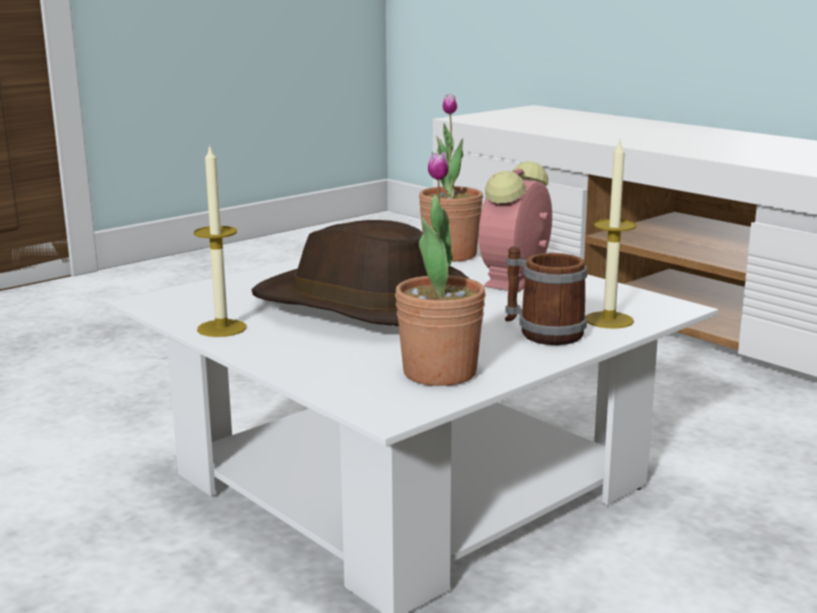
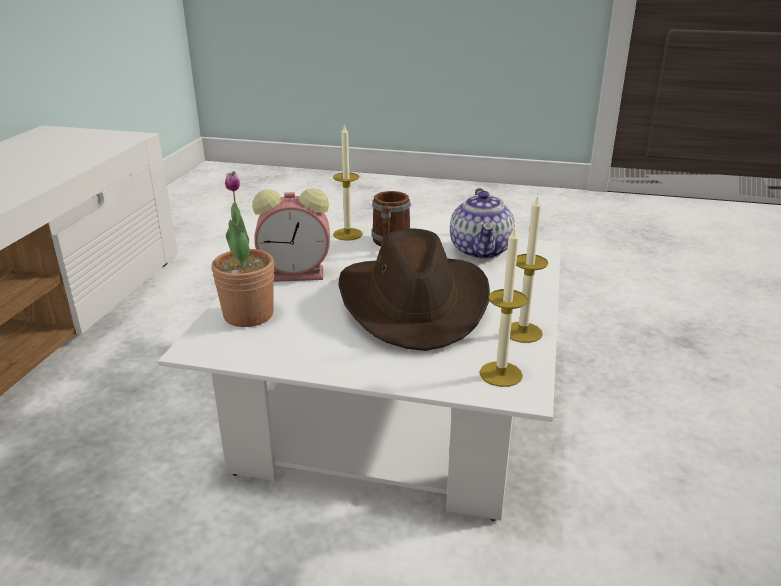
camera: 125 degrees left, 10 degrees up
(187, 302) = (500, 374): none -> candle
(439, 373) = (481, 250): potted plant -> teapot

